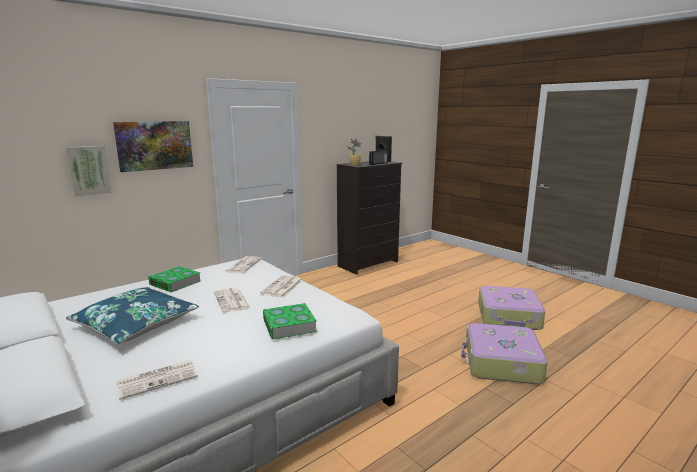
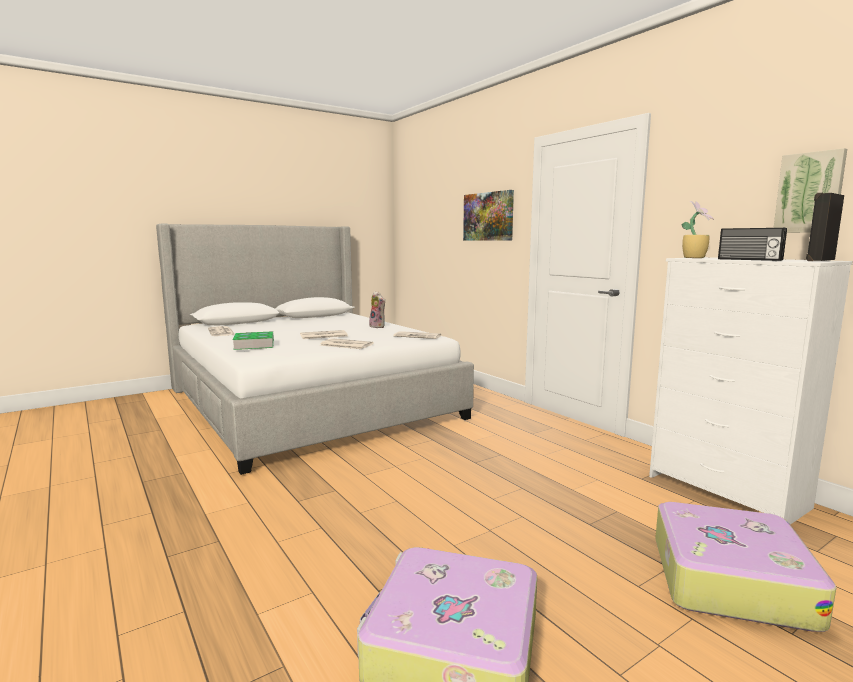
camera: 95 degrees right, 5 degrees down
(89, 170) = (451, 237): picture -> picture (809, 193)
(135, 325) = (303, 326): blue pillow -> none
(175, 283) = (378, 326): book -> plush toy
(369, 264) = (726, 492): black dresser -> white dresser
(501, 363) = (265, 573): suitcase -> suitcase (728, 579)

